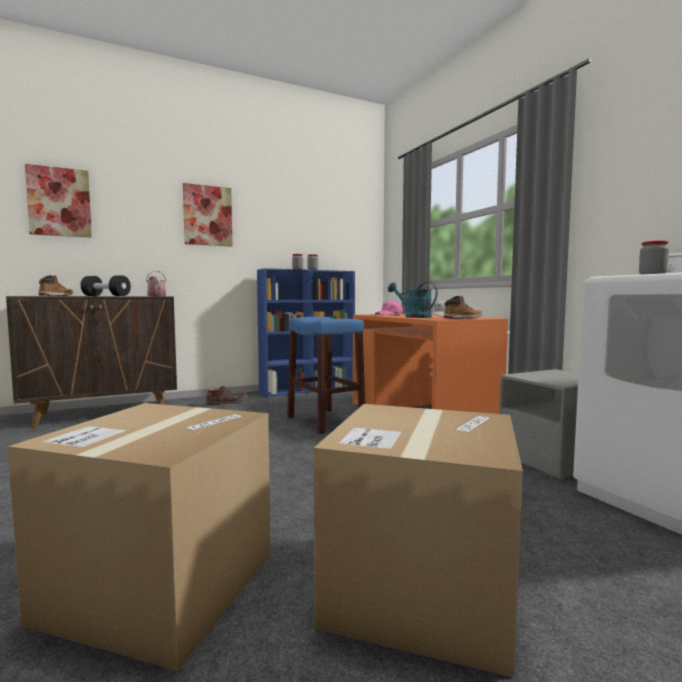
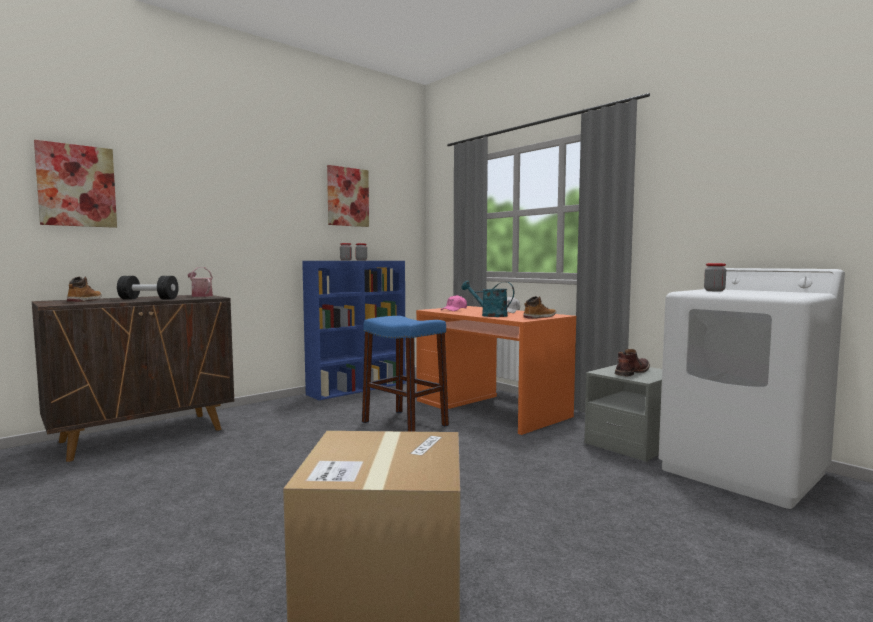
camera: 15 degrees left, 0 degrees up
(207, 216) = (248, 201): picture -> picture (347, 197)
(226, 403) = (280, 411): brown boot -> brown boot (631, 372)
(421, 589) = (596, 565): cardboard box -> none

